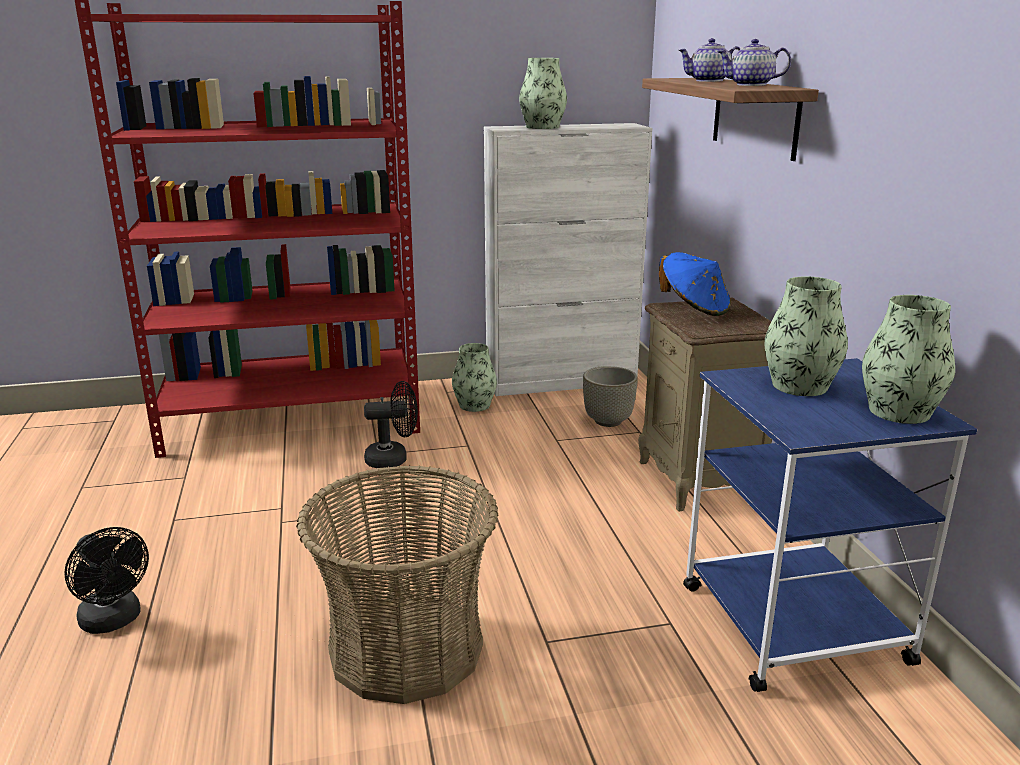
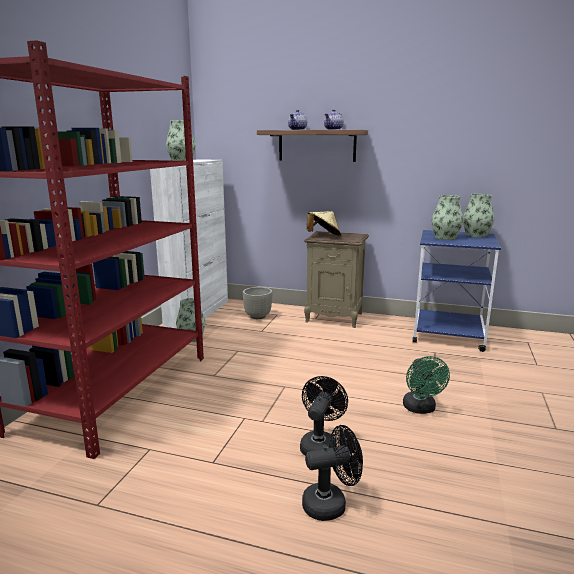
camera: 60 degrees left, 5 degrees down
(393, 459) = (226, 372): black fan -> black fan (320, 445)
(406, 648) = (421, 409): basket -> green fan
(694, 308) = (323, 236): blue hat -> beige hat

